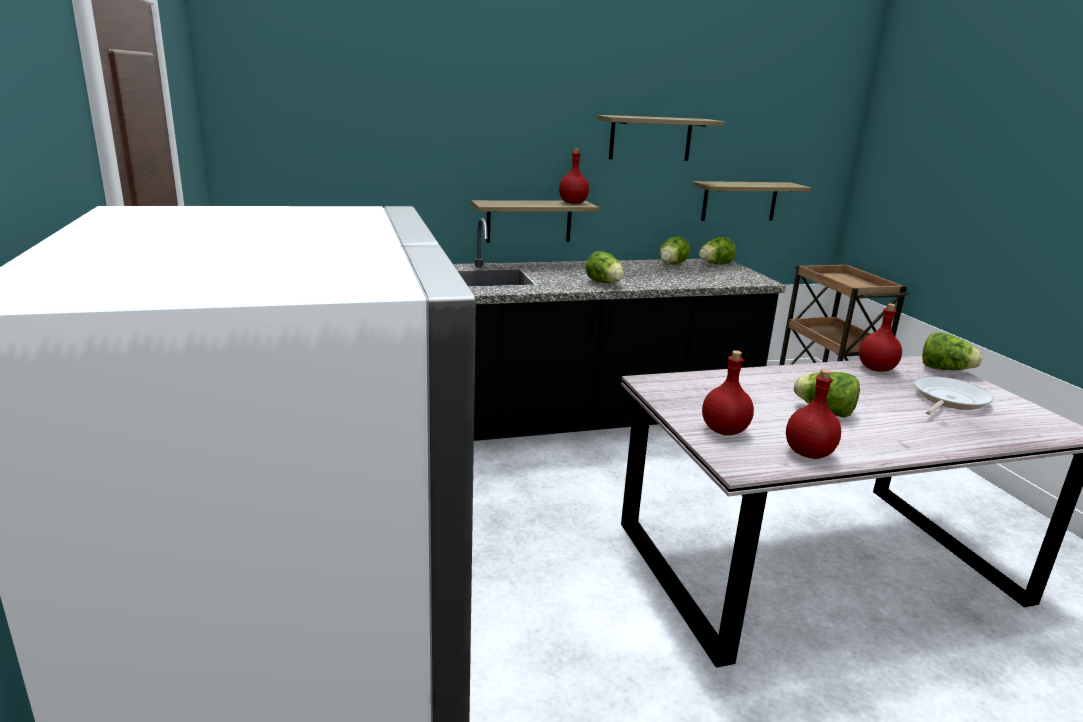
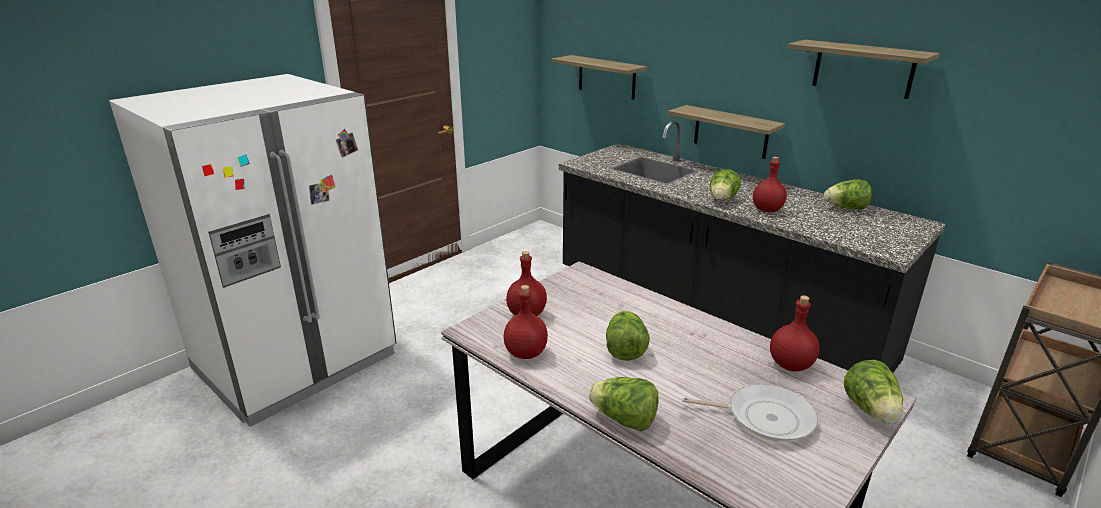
camera: 60 degrees right, 5 degrees up
(573, 203) = (758, 122): red bottle -> red bottle (766, 210)
(715, 264) = (900, 223): lettuce -> lettuce (624, 420)
(739, 201) = (981, 159): shelf -> shelf (606, 77)

